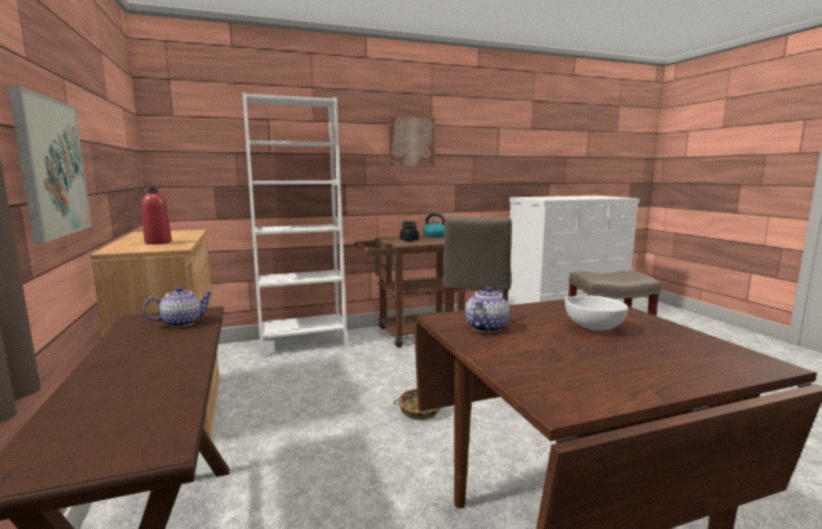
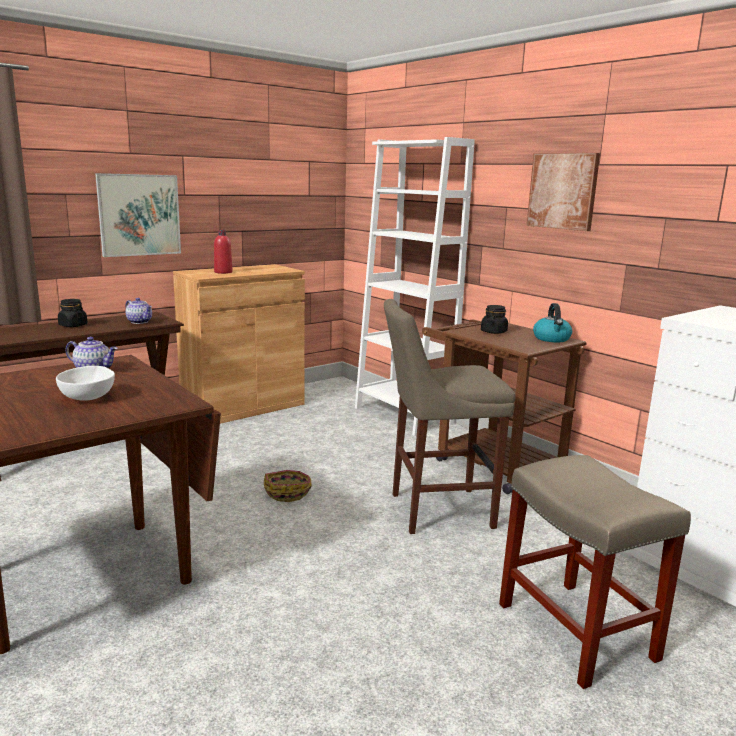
camera: 70 degrees right, 5 degrees up
(129, 361) = (73, 325): none -> black jar

